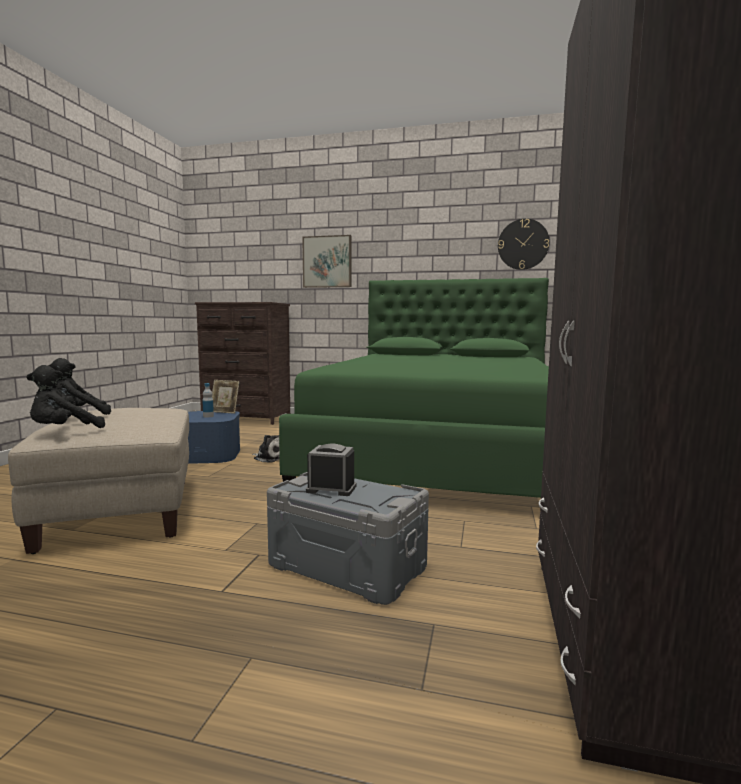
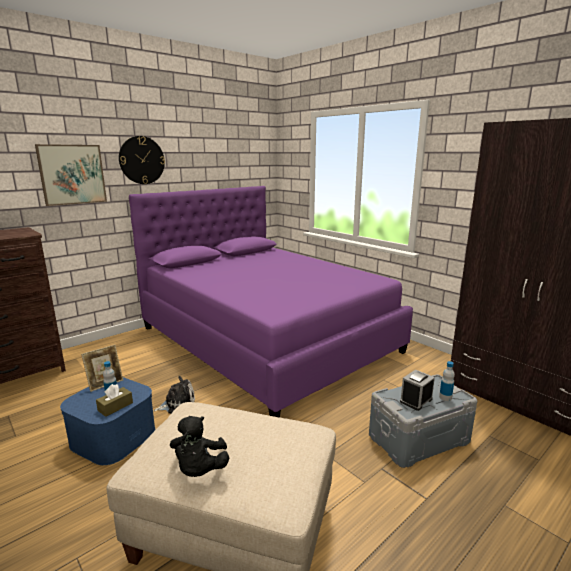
camera: 55 degrees left, 10 degrees up
(64, 431) = (278, 484): black plush toy -> none
(195, 419) = (115, 407): none -> brown tissue box
(364, 502) = (445, 397): none -> bottle
(439, 454) = (267, 339): green bed -> purple bed
(523, 244) = (245, 159): wall clock -> wall clock (142, 160)

